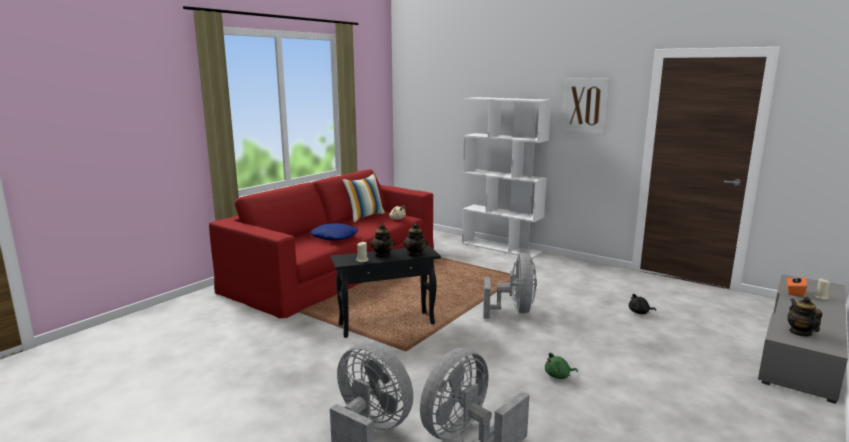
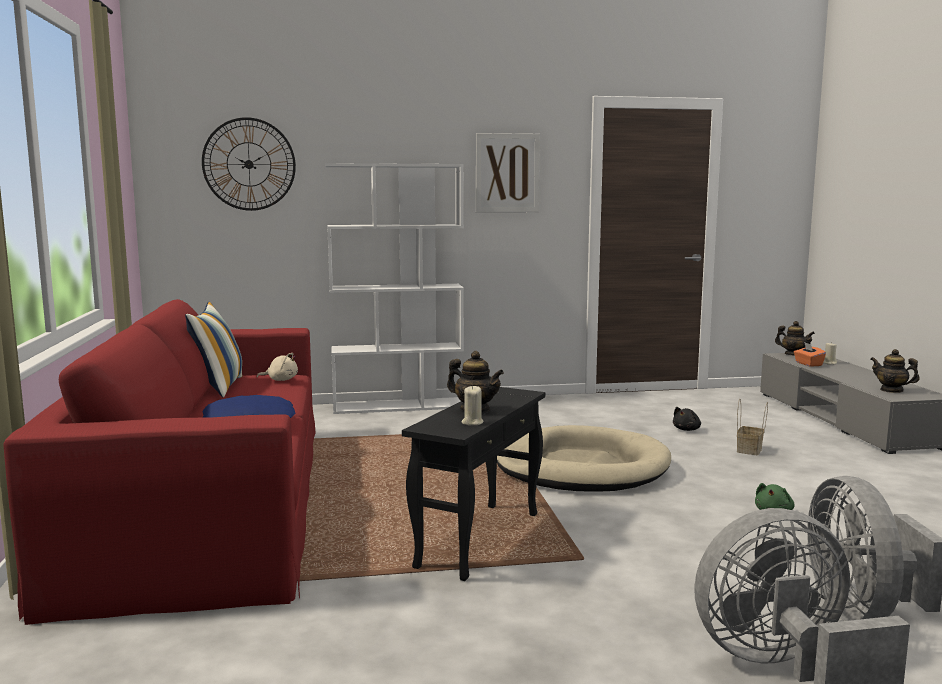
camera: 45 degrees left, 5 degrees down
(415, 254) = (513, 398): teapot -> teapot (793, 354)
(440, 95) = (249, 164): none -> wall clock
(514, 311) = (582, 468): grey fan -> beige dog bed
(648, 339) = (749, 450): none -> basket

